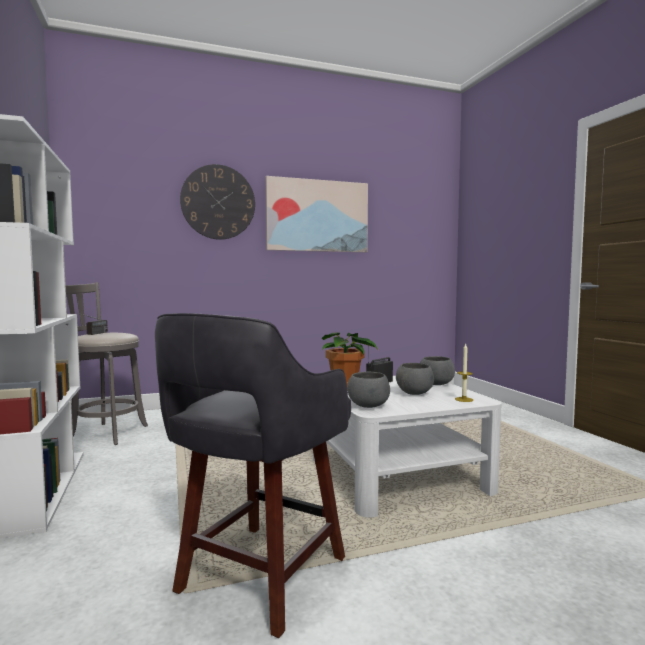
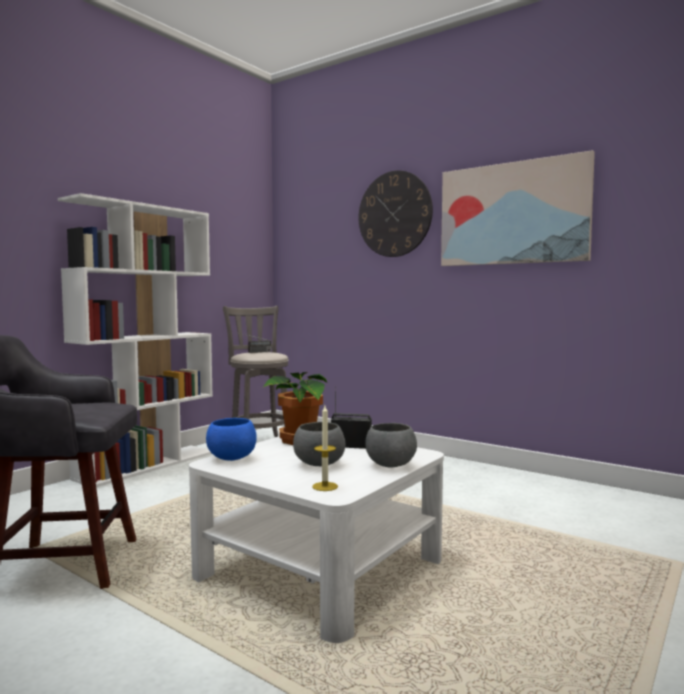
camera: 55 degrees right, 0 degrees up
(368, 406) = (232, 458): grey bowl -> blue bowl

